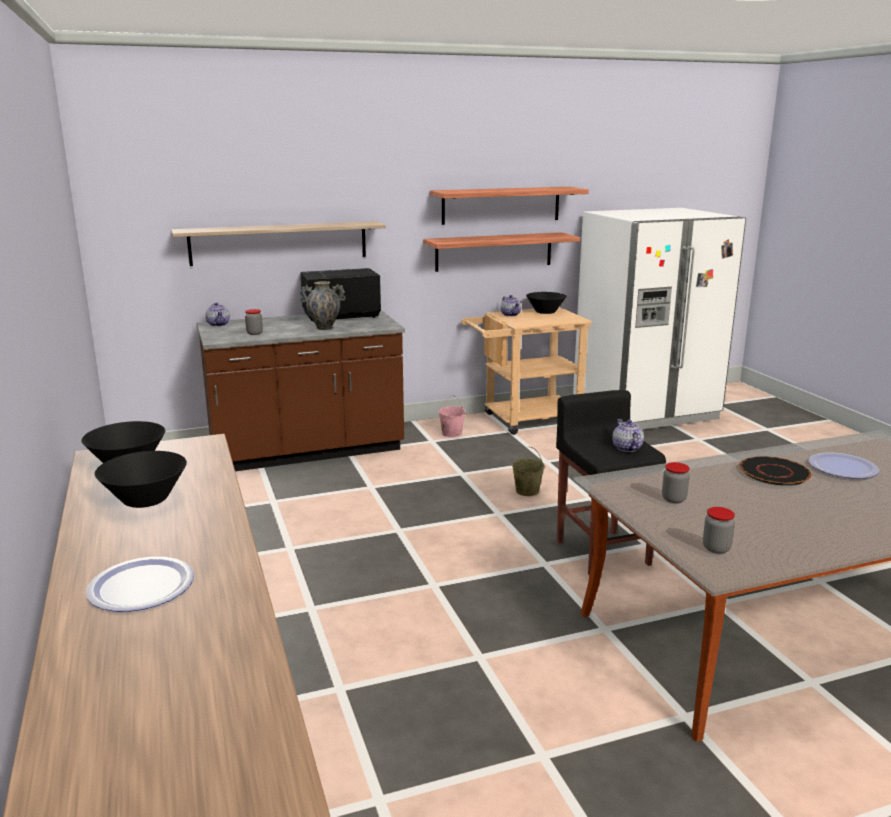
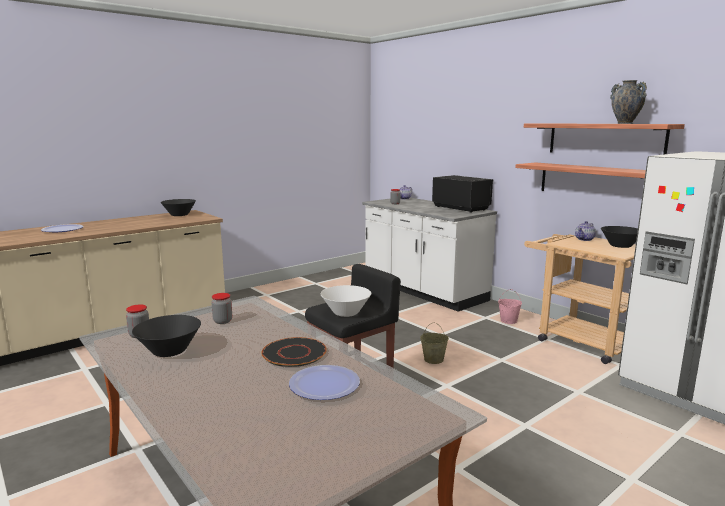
camera: 70 degrees right, 5 degrees down
(146, 500) = (141, 221): black bowl -> black bowl (169, 351)
(279, 243) = (447, 154): shelf -> none
(306, 451) = (423, 291): brown counter -> white counter
(324, 328) = (426, 209): vase -> vase (625, 123)
(626, 448) = (345, 313): teapot -> white bowl

